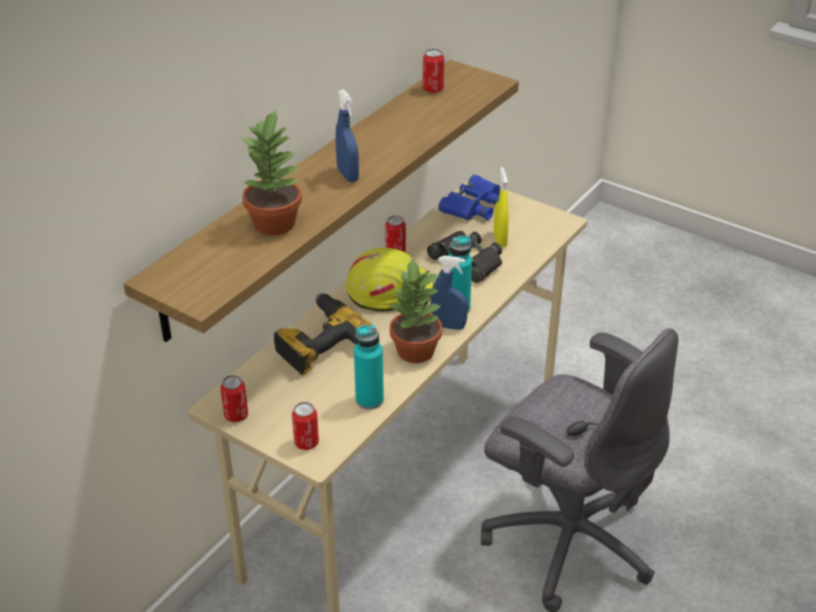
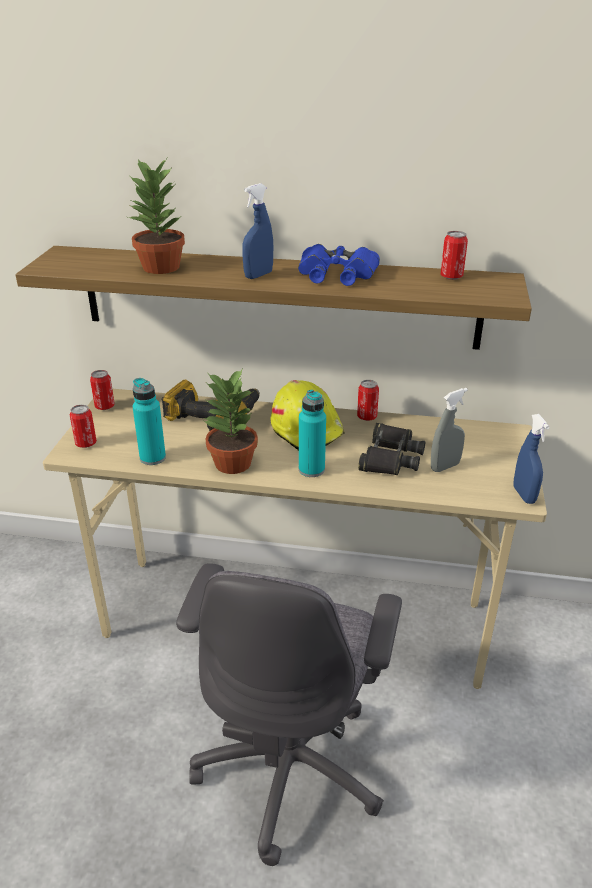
camera: 65 degrees right, 5 degrees down
(448, 326) = (281, 471): blue spray bottle -> blue spray bottle (524, 495)
(474, 205) = (485, 438): blue binoculars -> blue binoculars (337, 274)
(500, 239) = (445, 466): yellow spray bottle -> grey spray bottle

